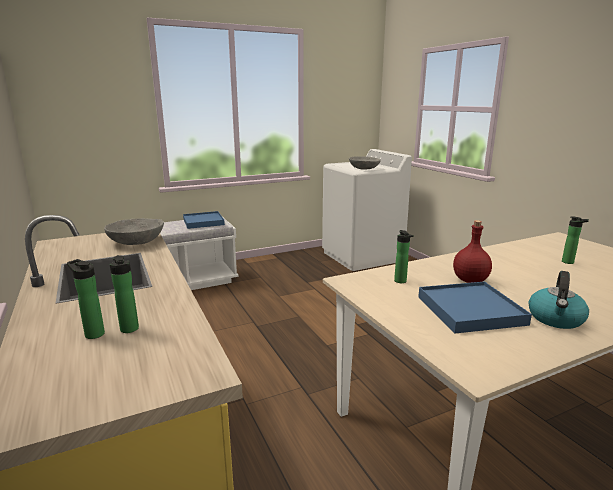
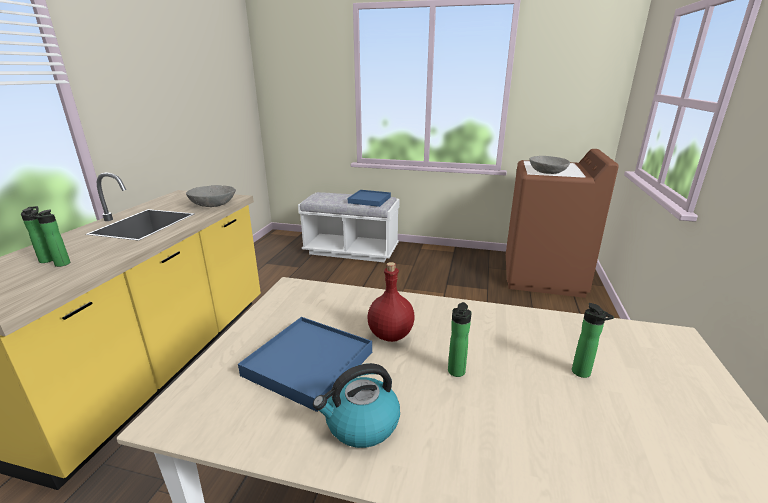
camera: 40 degrees right, 5 degrees up
(362, 256) = (543, 277): white washing machine -> brown washing machine
(401, 282) = (327, 306): bottle -> bottle (456, 373)

